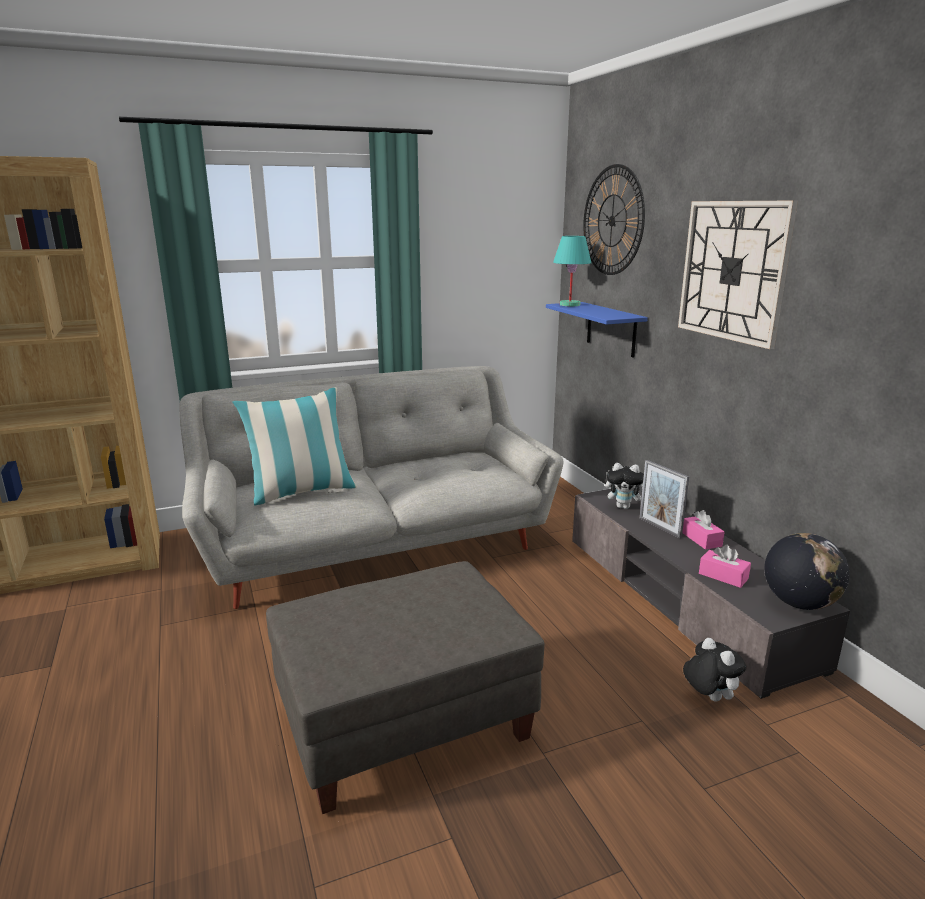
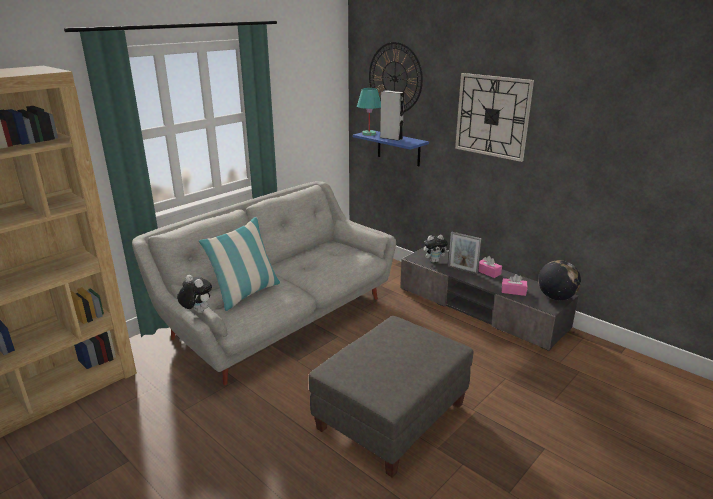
camera: 25 degrees left, 5 degrees up
(594, 310) = (391, 138): none -> grey speaker
(708, 697) = (526, 357): plush toy -> plush toy (197, 311)

